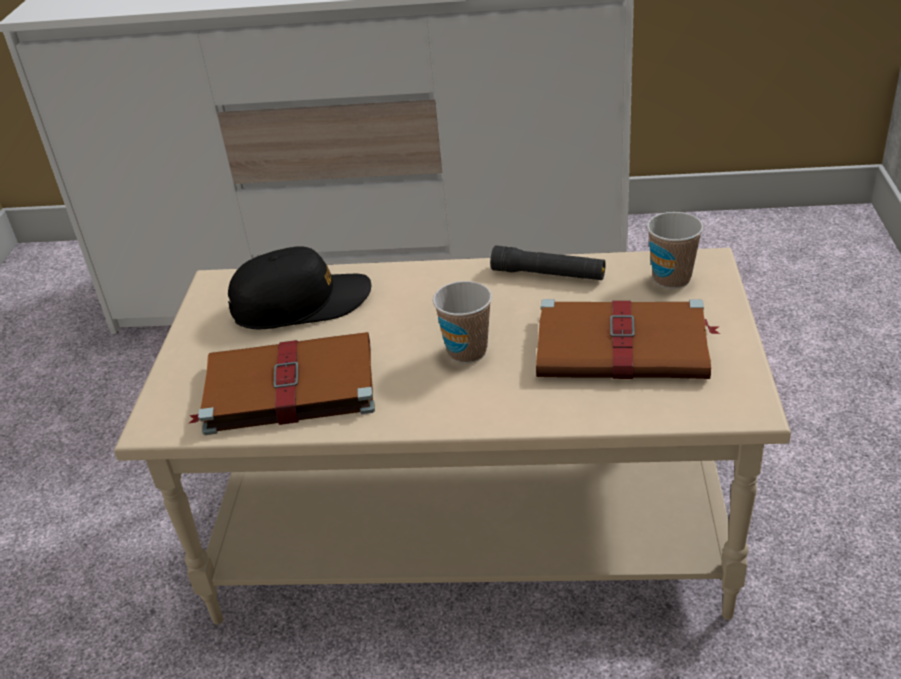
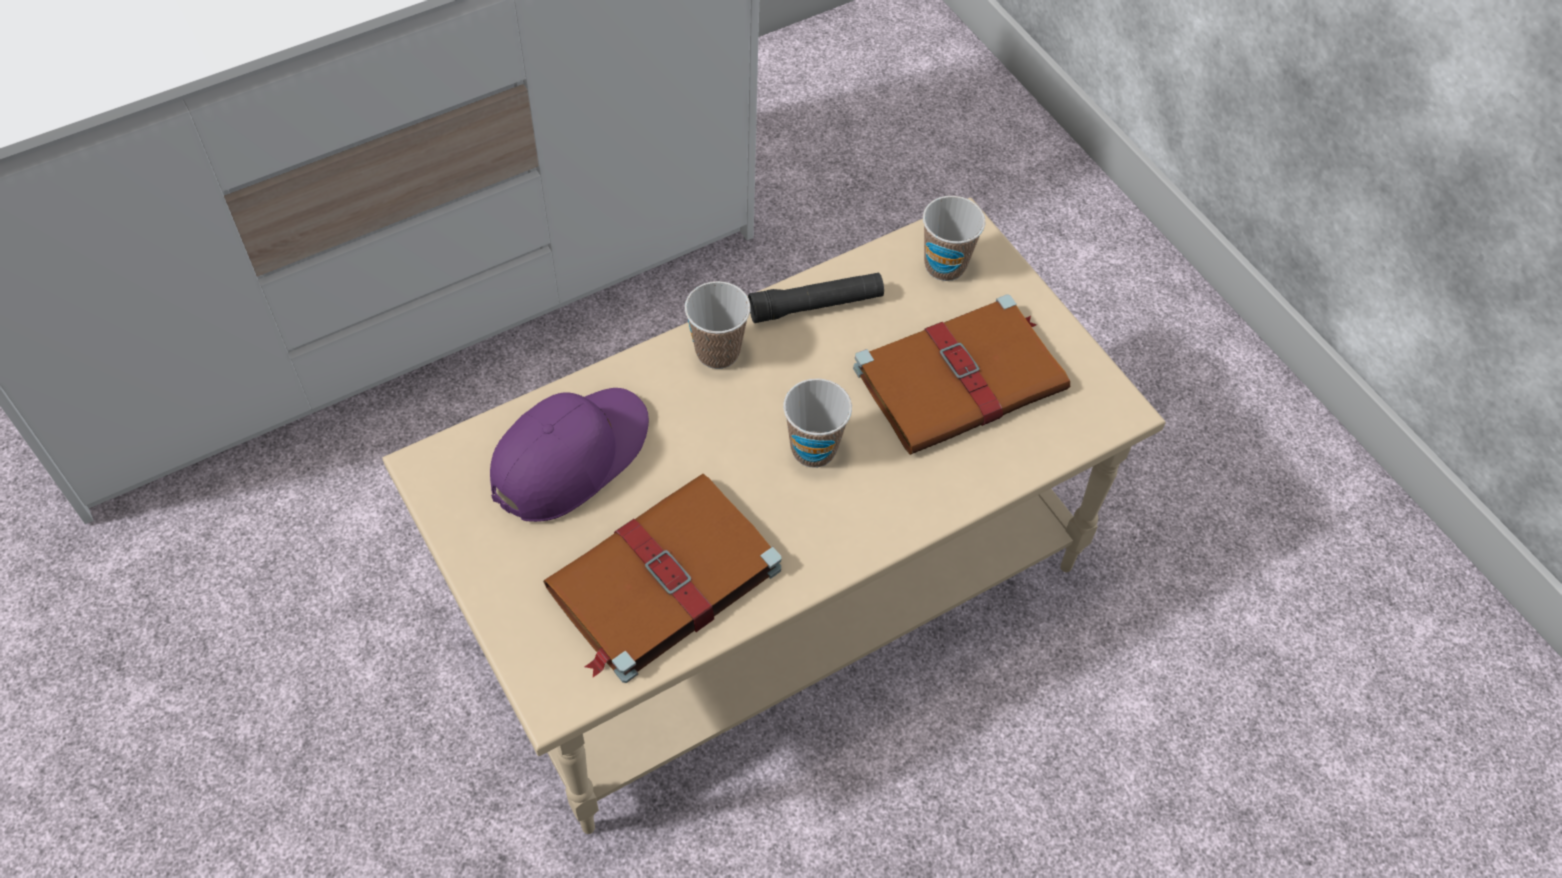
camera: 40 degrees left, 20 degrees up
(301, 303) = (570, 457): black cap -> purple cap
(452, 279) = (717, 352): none -> cup

